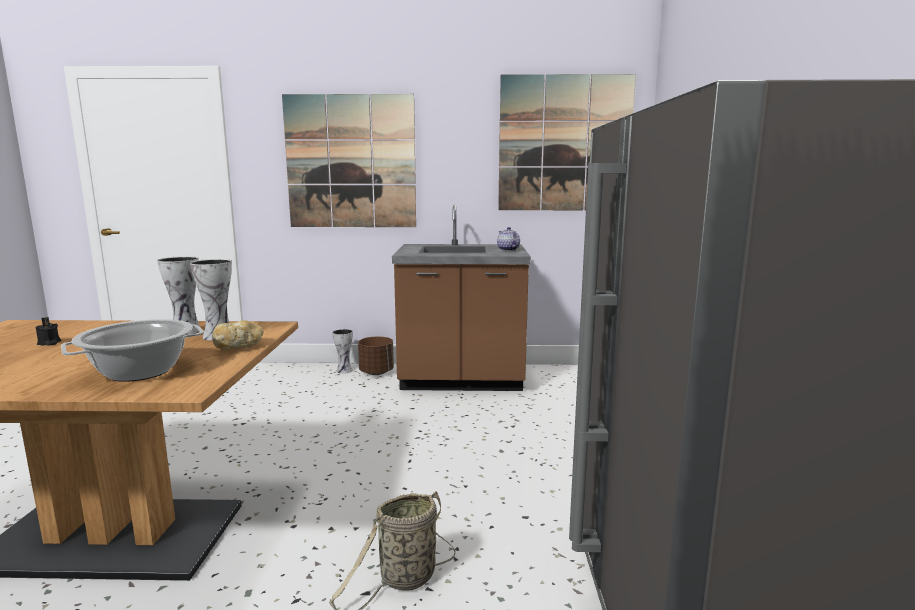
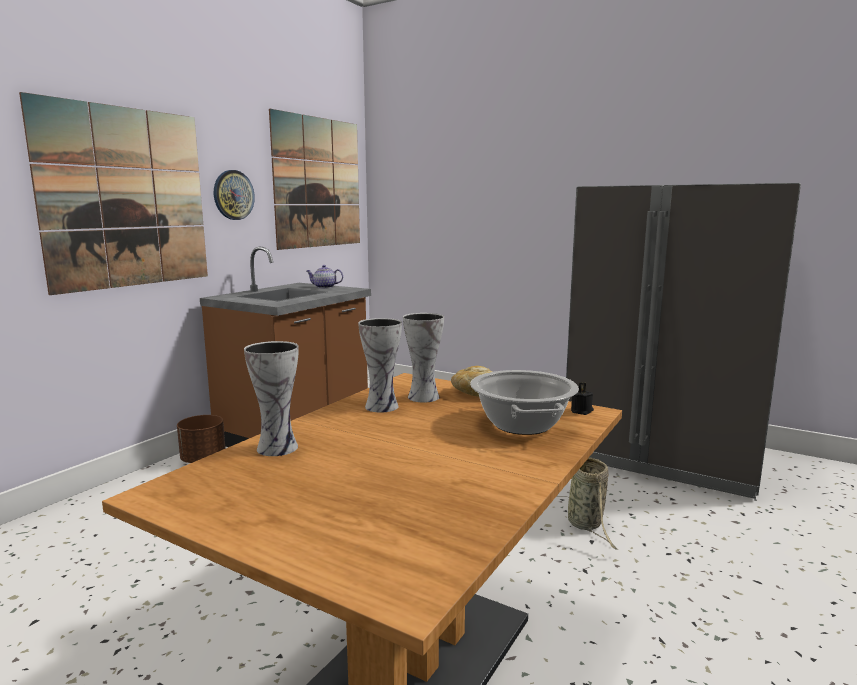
camera: 60 degrees left, 0 degrees up
(49, 343) = (341, 463): black candle -> black candle (582, 411)
(345, 370) = (163, 474): vase -> vase (278, 447)
(451, 158) = (233, 195): none -> wall clock

